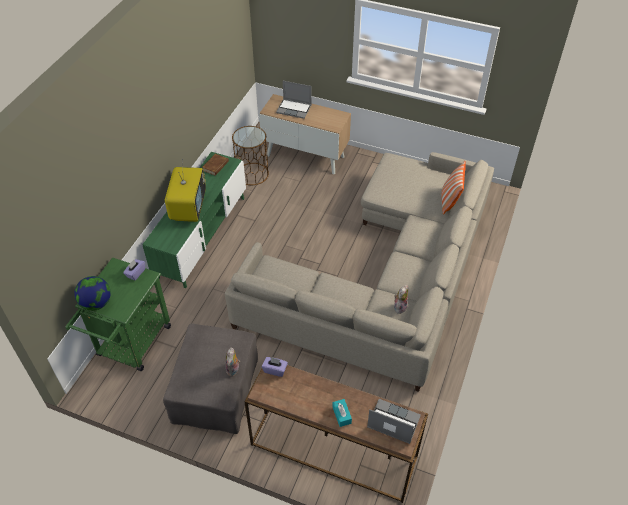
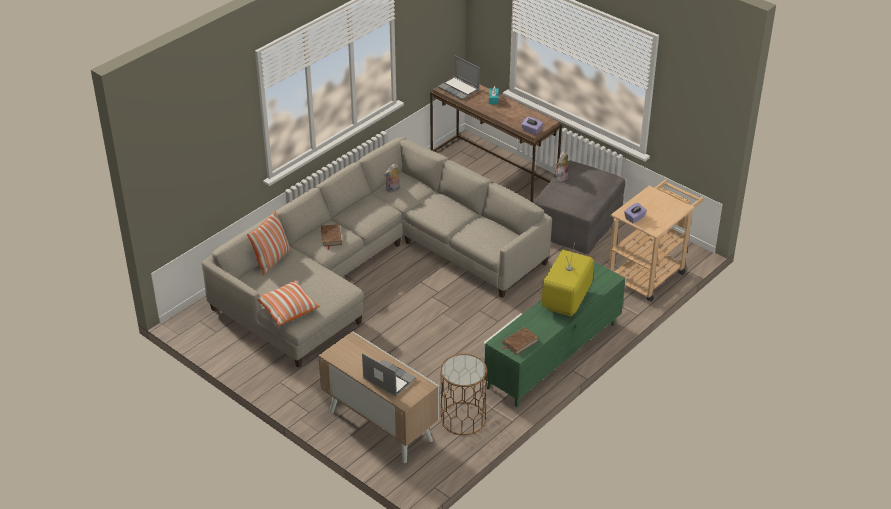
camera: 160 degrees left, 10 degrees down
(96, 303) = (674, 202): globe -> none
(131, 345) = (650, 273): green cart -> beige cart
(406, 166) = (287, 309): none -> pillow
(419, 235) = (331, 237): none -> brown book

